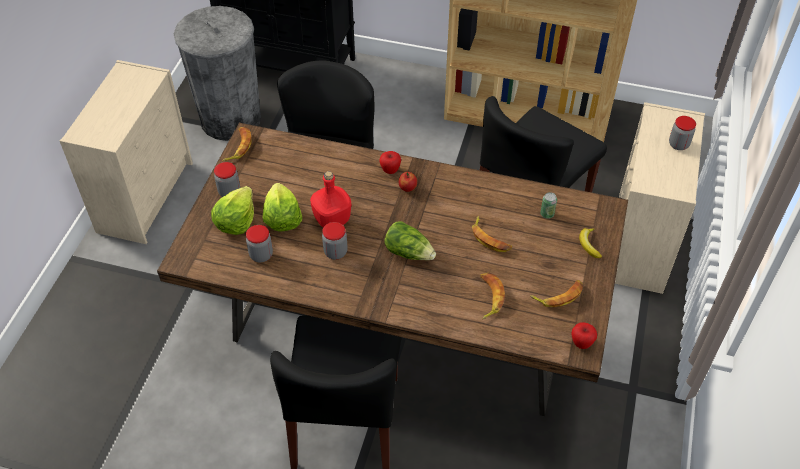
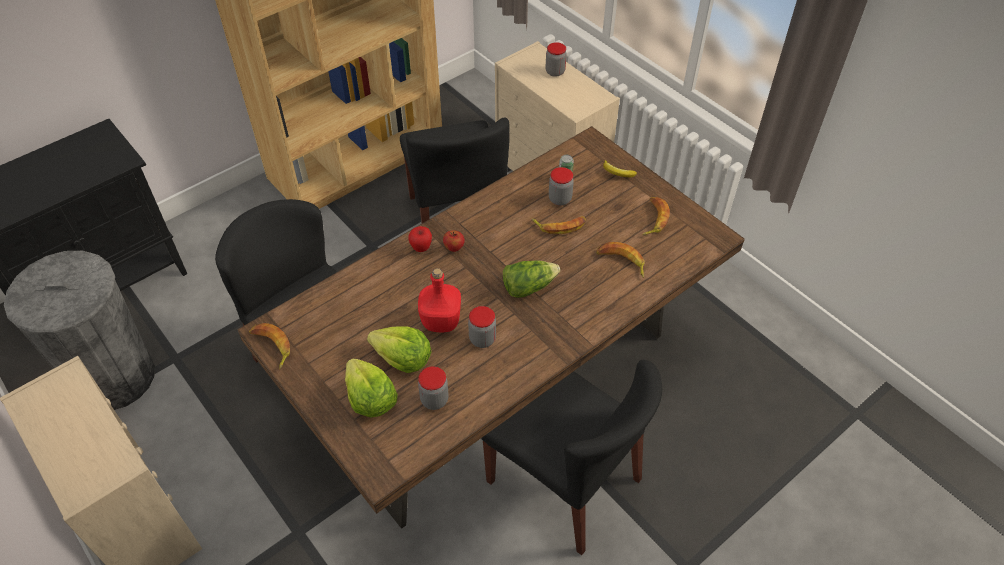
camera: 55 degrees left, 0 degrees up
(229, 192) = (326, 385): jar -> jar (560, 199)
(581, 343) = (709, 232): apple -> none

